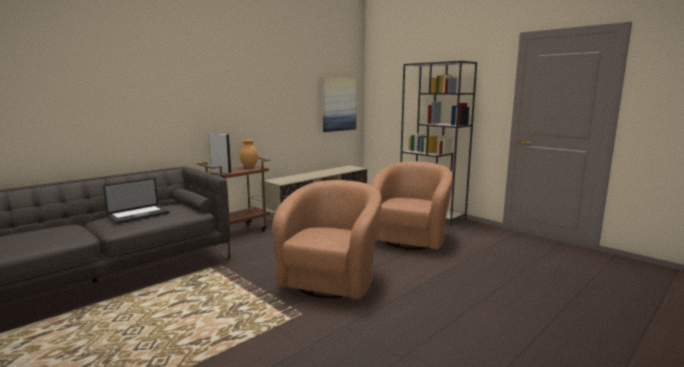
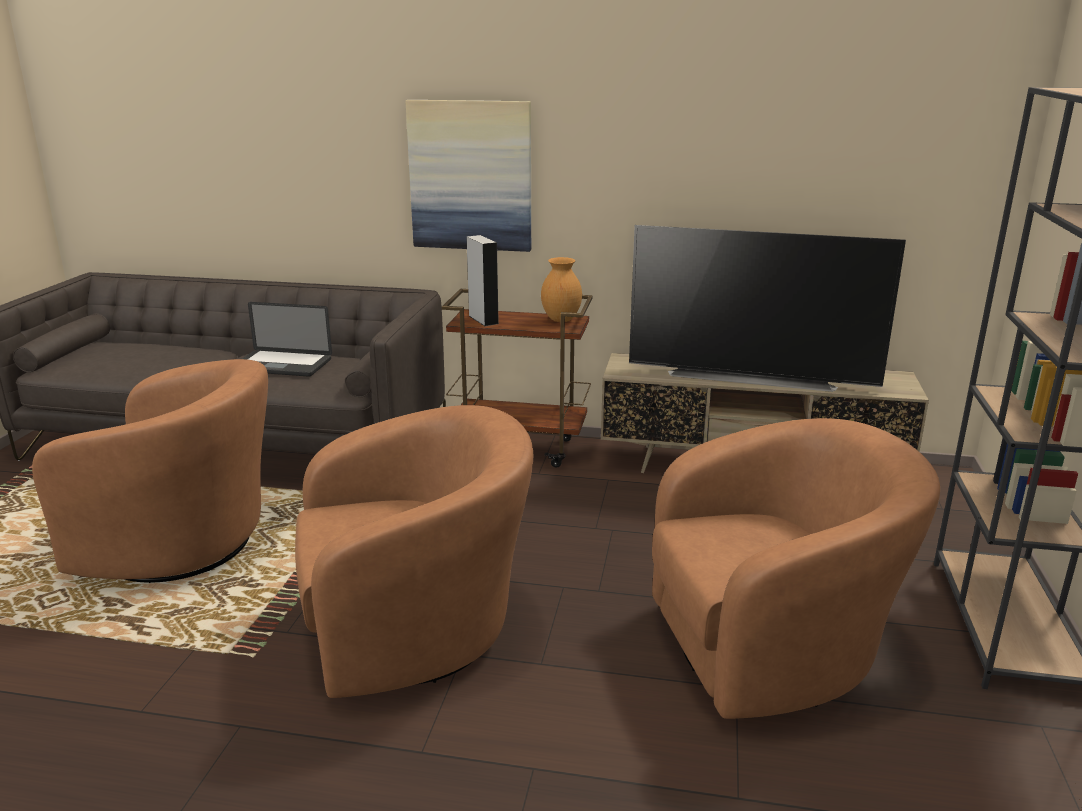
camera: 55 degrees right, 10 degrees up
(173, 314) = (182, 545): none -> brown armchair
(317, 174) = (751, 376): none -> television
(339, 104) = (907, 190): picture -> picture (471, 176)

